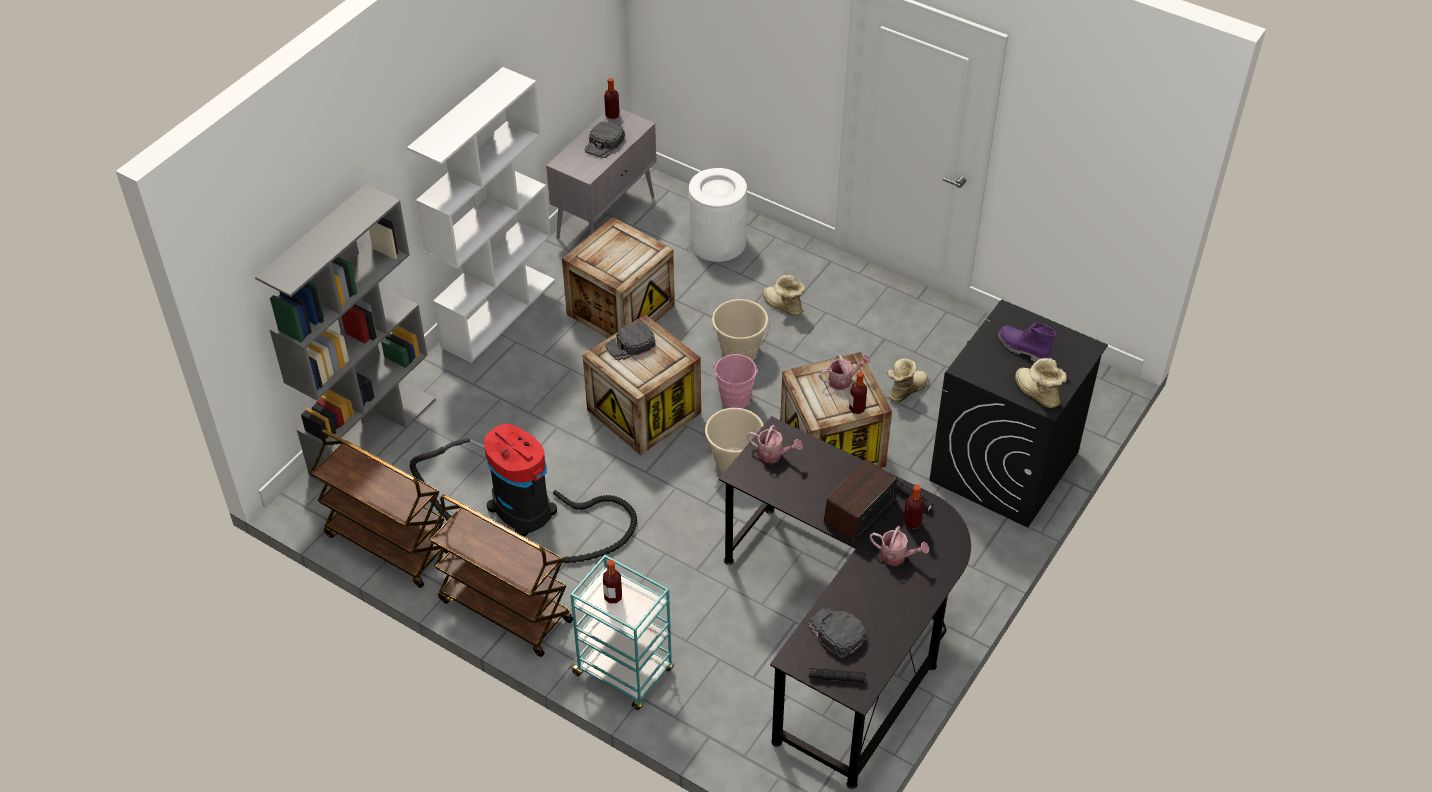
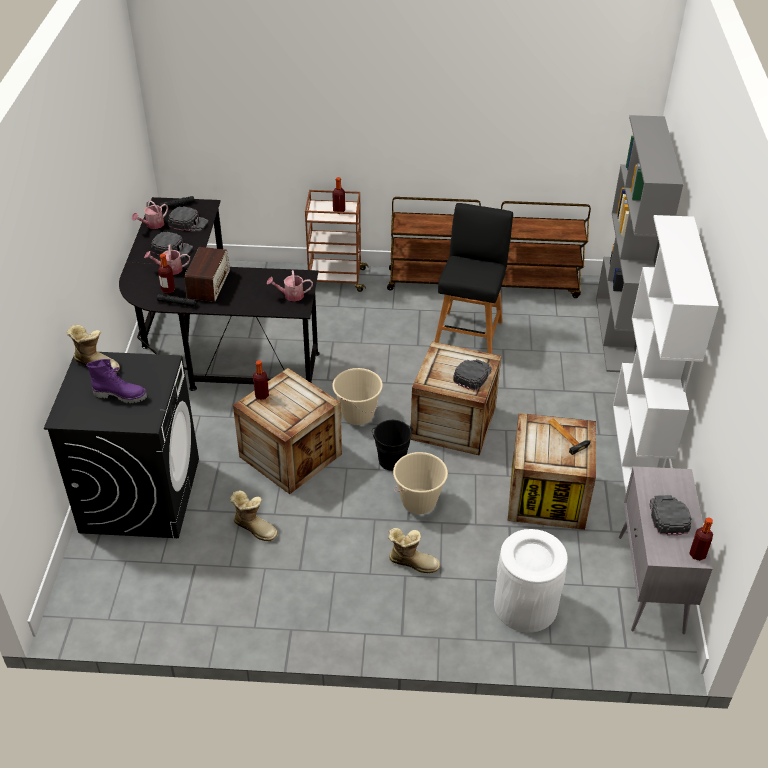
camera: 150 degrees right, 5 degrees down
(529, 513) = (469, 331): vacuum cleaner -> black stool
(601, 256) = (566, 435): none -> hammer
(624, 672) = (335, 279): turquoise cart -> brown cart
(734, 401) = (391, 458): pink bucket -> black bucket
(843, 380) = (286, 413): watering can -> watering can (152, 225)
(878, 591) = (172, 249): none -> black cap
(905, 390) = (255, 527): boot -> boot turned 75 degrees counterclockwise

